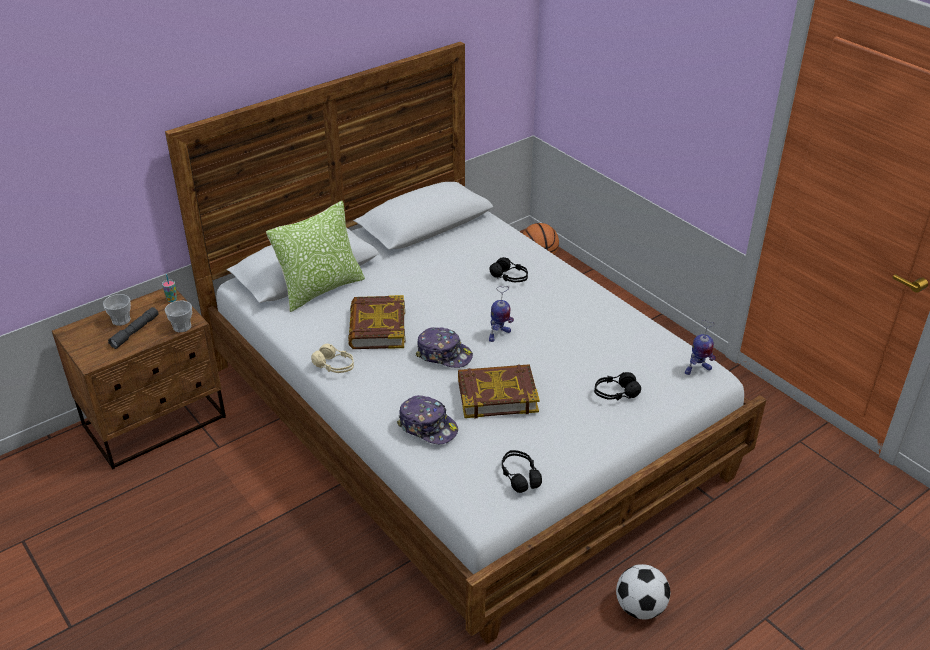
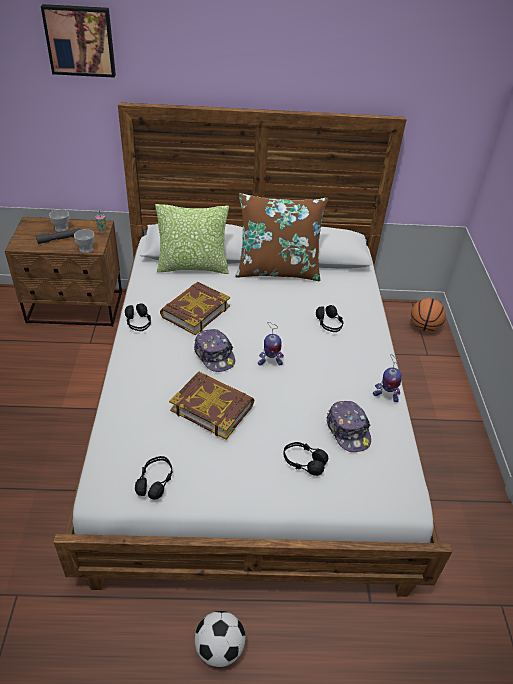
camera: 35 degrees right, 5 degrees up
(107, 72) = (80, 40): none -> picture
(334, 366) = (138, 323): beige headphones -> black headphones
(408, 253) = (277, 270): none -> brown pillow
(428, 427) = (140, 401): cap -> cap (348, 431)
(697, 370) = (396, 485): toy robot -> toy robot (385, 396)

